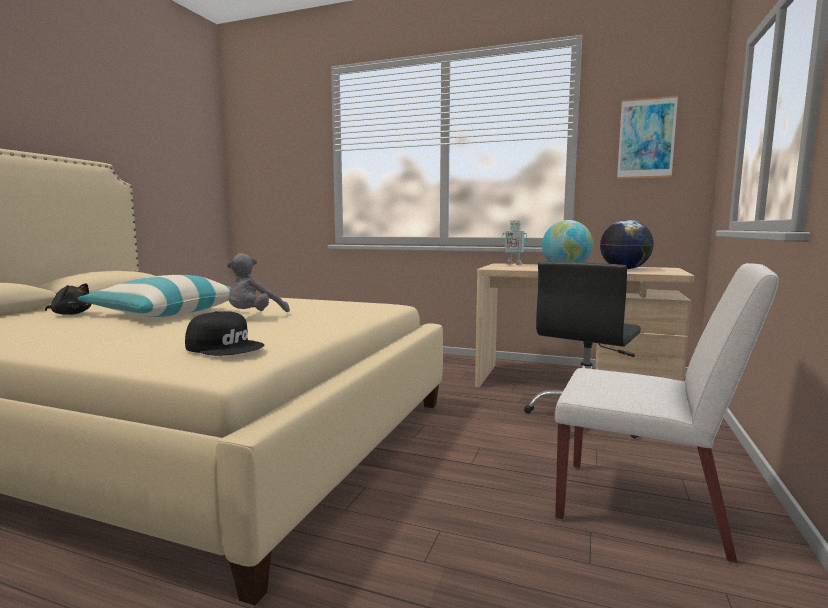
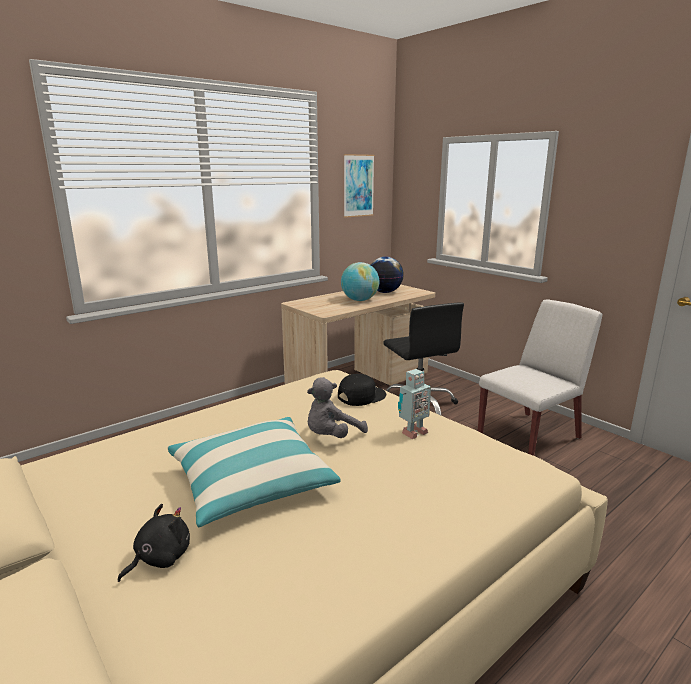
camera: 60 degrees left, 10 degrees up
(225, 346) = (486, 461): black cap -> black cap (361, 396)
(254, 316) = (332, 436): grey plush toy -> grey plush toy turned 75 degrees clockwise
(513, 264) = (303, 301): toy robot -> toy robot (412, 433)

